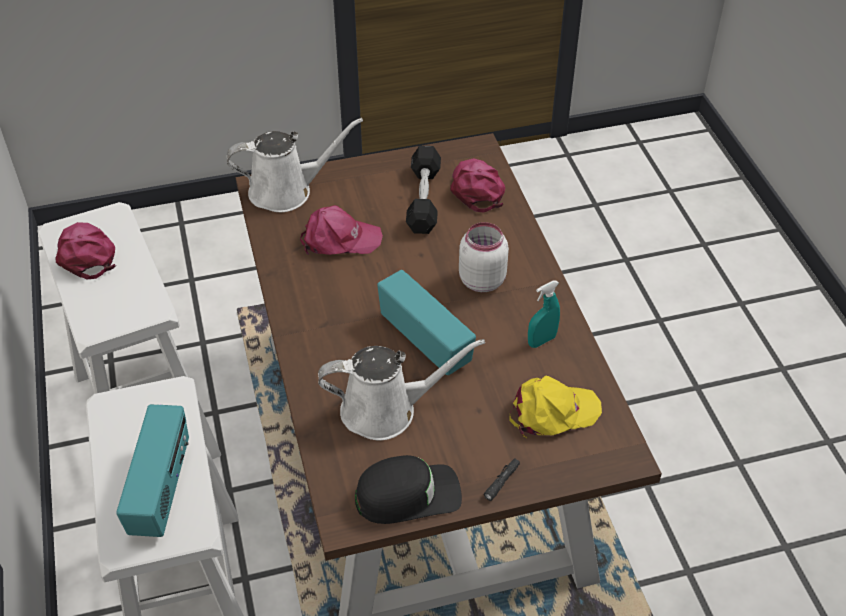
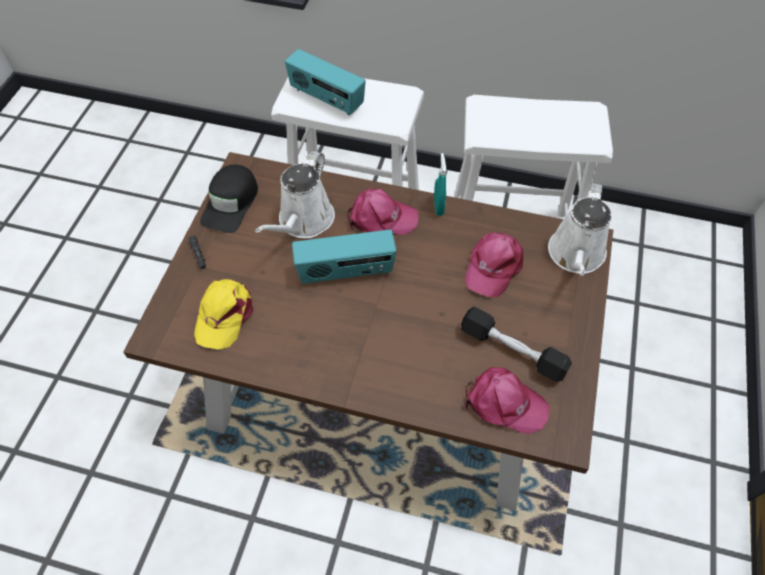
camera: 120 degrees right, 10 degrees up
(86, 254) = (559, 118): pink cap -> pink cap (381, 218)
(480, 280) = (385, 341): white jar -> none
(541, 341) = (292, 347): turquoise spray bottle -> turquoise spray bottle (438, 207)

